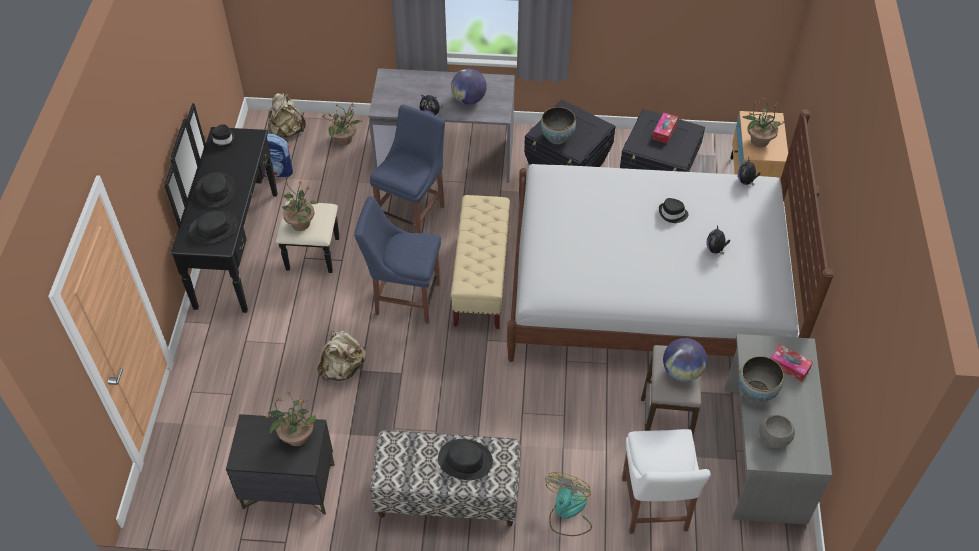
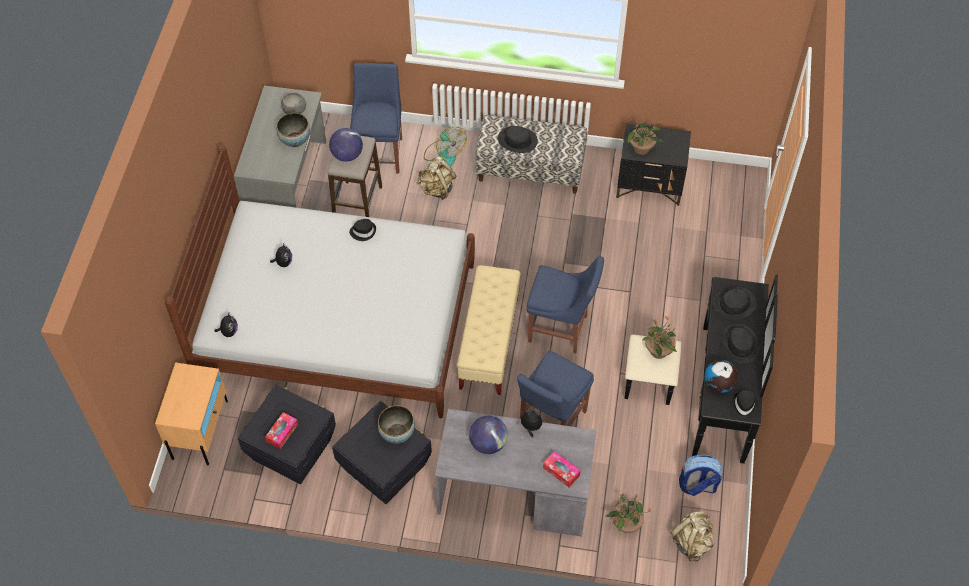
camera: 175 degrees left, 5 degrees up
(245, 155) = (718, 384): none -> globe
(343, 369) = (613, 269): beige backpack -> beige backpack (436, 189)
(567, 513) = (444, 154): fan -> fan turned 60 degrees counterclockwise
(654, 508) = (380, 152): white chair -> blue chair
(672, 214) = (310, 300): black hat -> black hat (363, 231)
(759, 140) = (194, 389): potted plant -> none
(789, 366) = (263, 156): tissue box -> tissue box (561, 471)

